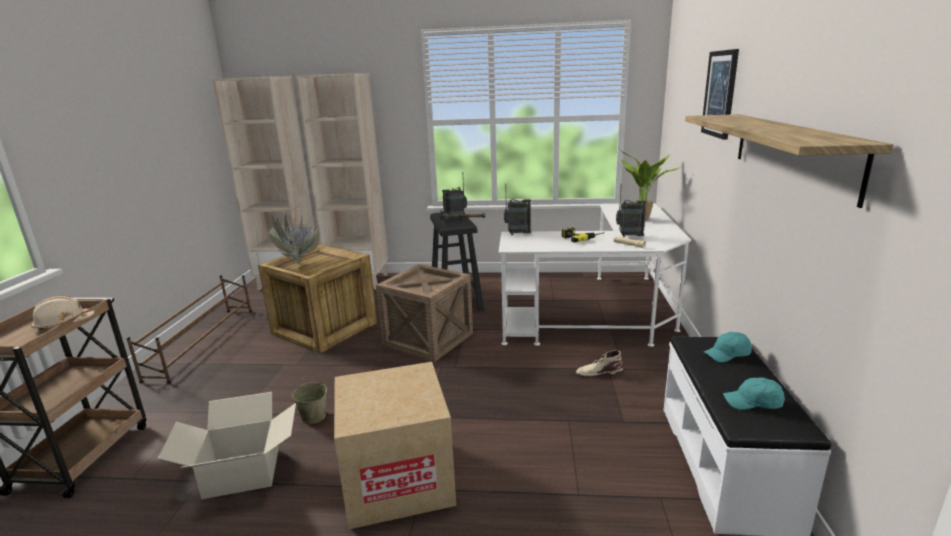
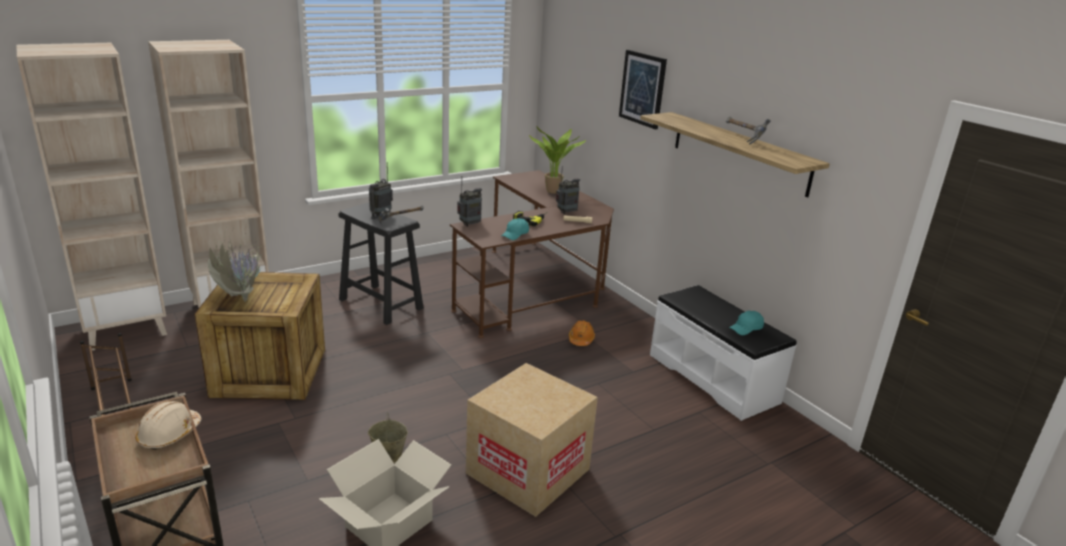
camera: 40 degrees left, 5 degrees up
(428, 339) = (404, 352): crate -> none
(598, 372) = (581, 339): beige boot -> orange hard hat
(605, 315) = (535, 287): white desk -> brown desk
(728, 355) = (704, 300): turquoise cap -> turquoise cap (515, 235)
(786, 126) = (743, 138): none -> hammer

